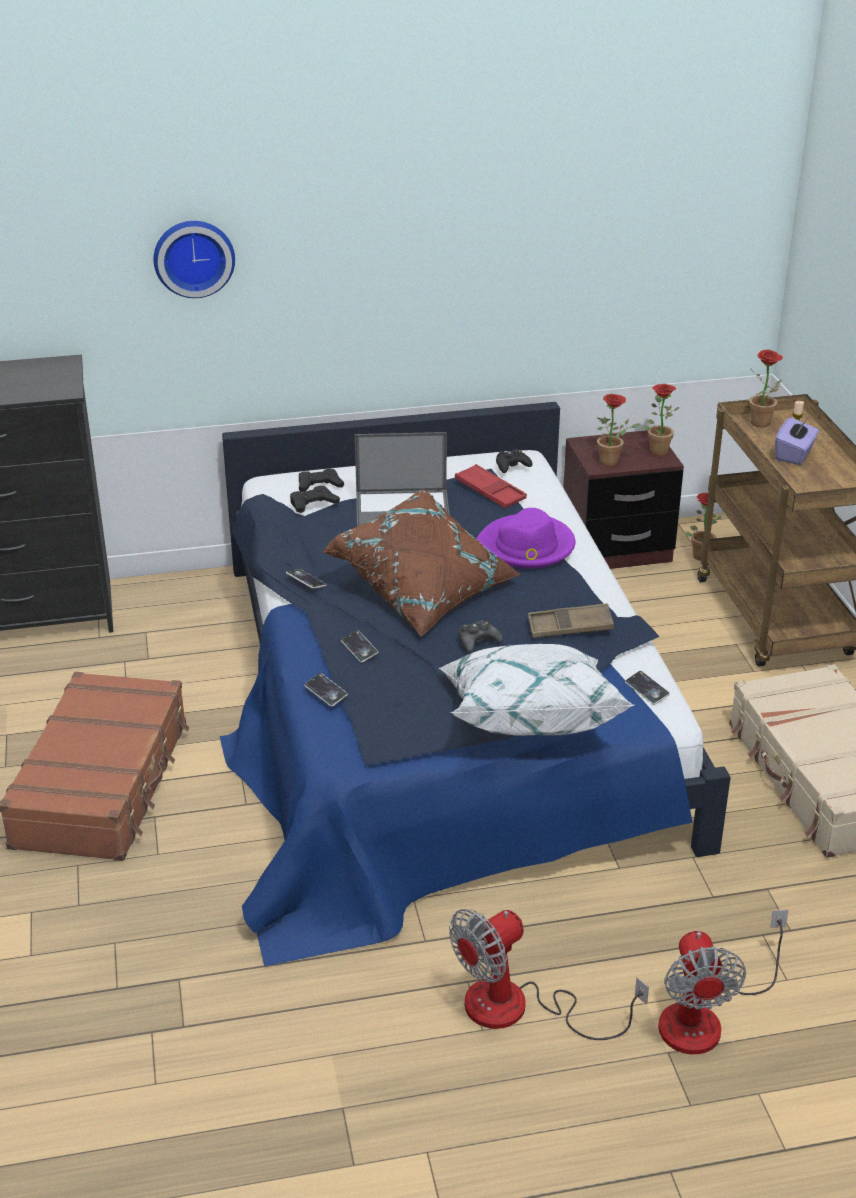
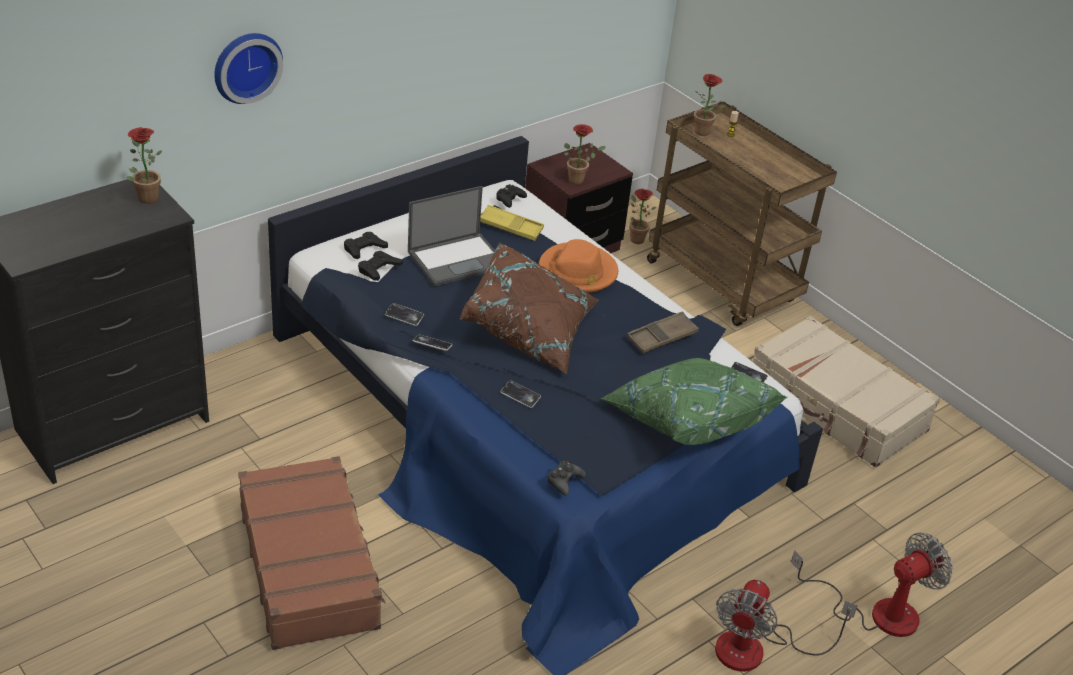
camera: 30 degrees left, 5 degrees up
(326, 692) = (524, 441): phone -> phone (404, 316)
(478, 641) = (606, 366): black game controller -> black game controller (564, 481)
(490, 491) = (510, 227): red tray -> yellow tray
(527, 546) = (577, 272): purple hat -> orange hat
(529, 716) = (687, 421): white pillow -> green pillow
(656, 450) = (603, 162): potted plant -> potted plant (145, 196)
(705, 1016) = (876, 612): fan -> fan turned 90 degrees counterclockwise
(794, 455) = (745, 156): purple tissue box -> none

